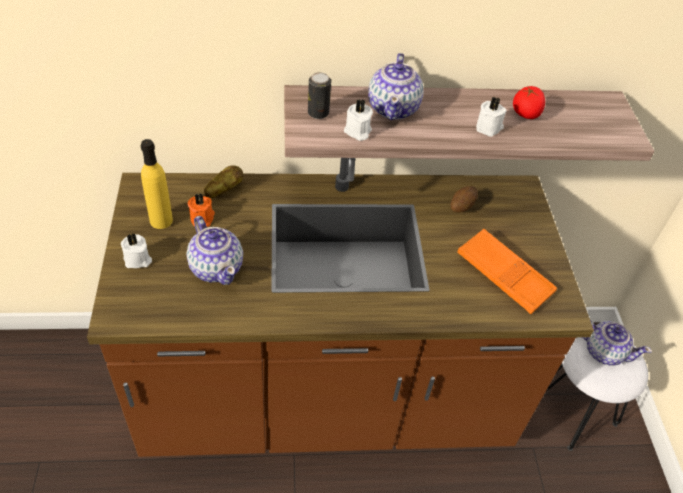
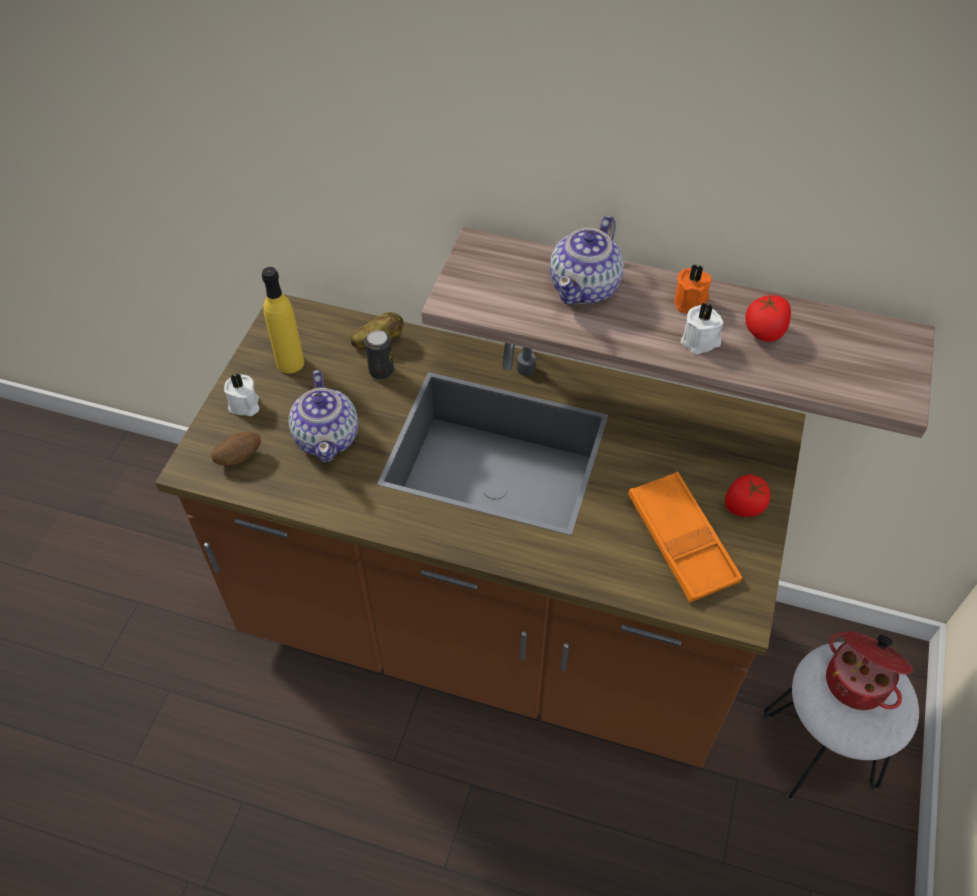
camera: 25 degrees right, 5 degrees up
(203, 218) = (338, 371): orange candle -> orange candle (691, 302)
(318, 113) = (484, 274): can -> can (381, 371)
(357, 132) = (521, 310): white candle -> none
(461, 207) = (671, 433): potato -> potato (239, 457)
(531, 242) = (743, 506): none -> tomato
(603, 351) = (857, 681): teapot -> cooking pot

